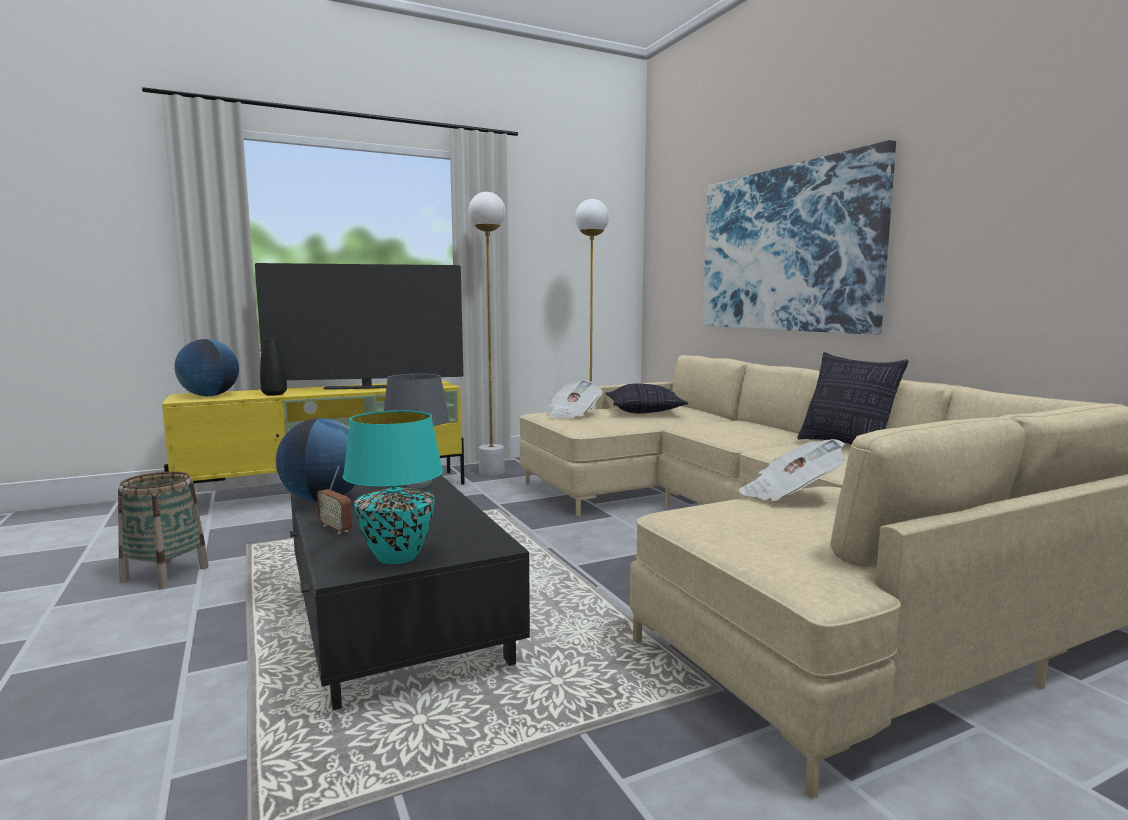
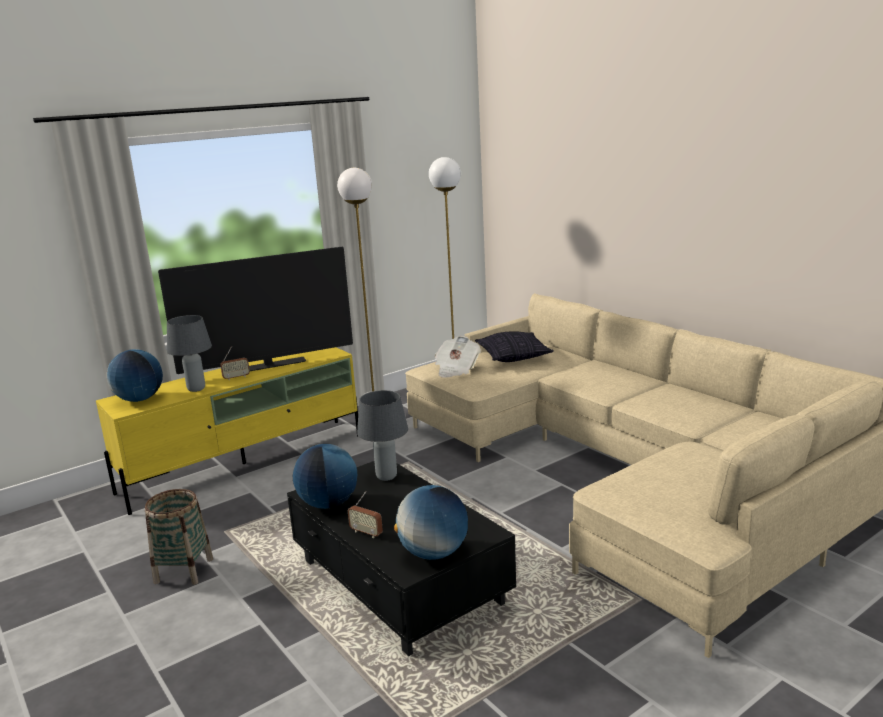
camera: 10 degrees left, 10 degrees up
(274, 394) = (197, 389): black vase -> grey table lamp
(324, 391) = (236, 377): none -> radio
(398, 557) = (433, 553): turquoise table lamp -> globe
(785, 250) = (626, 214): picture -> none
(789, 495) = (667, 460): newspaper -> none
(846, 446) = (688, 392): pillow -> none

